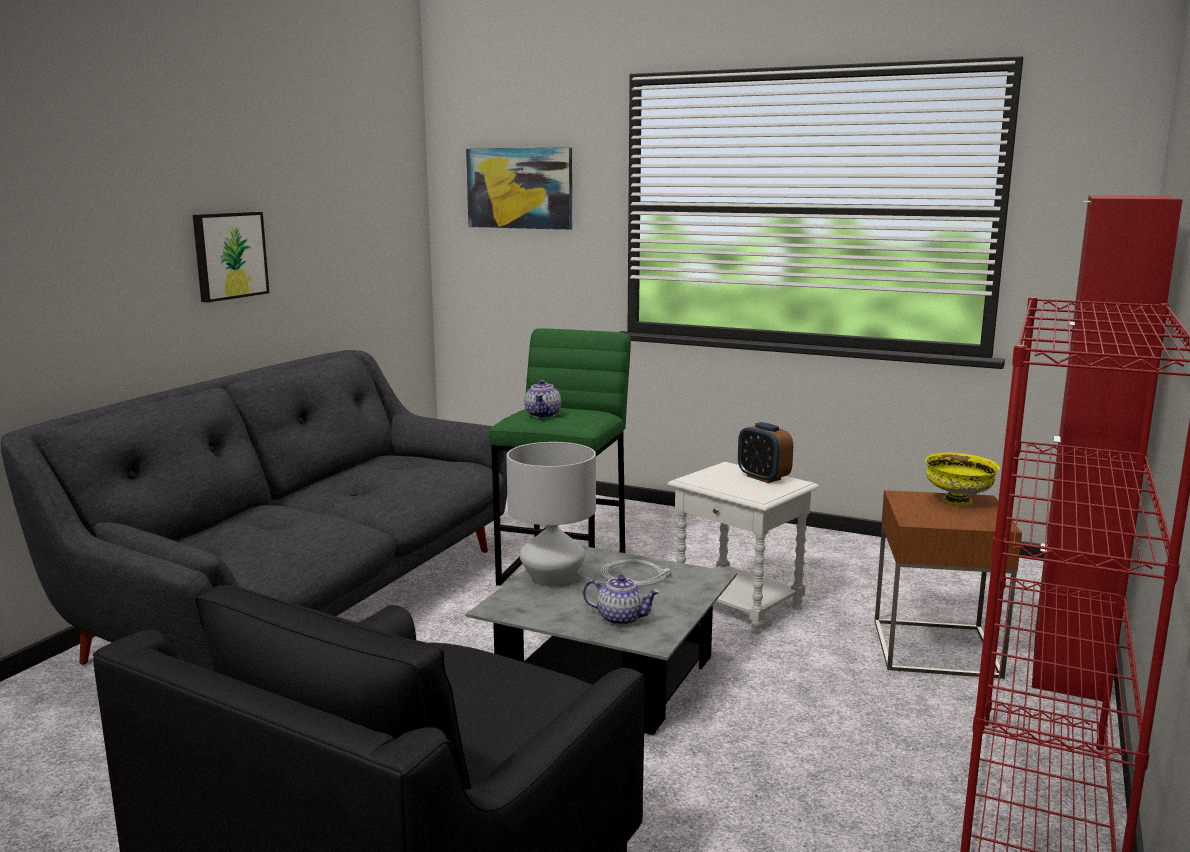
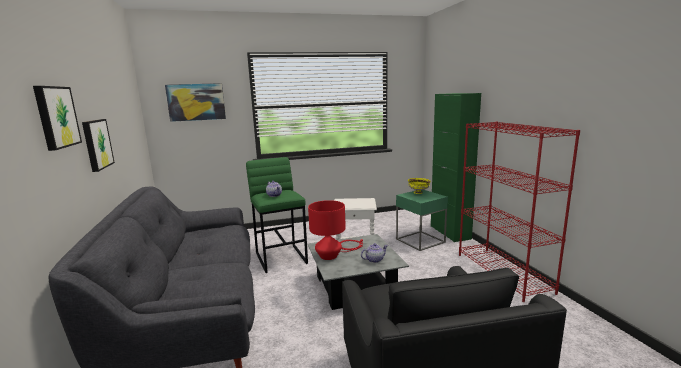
camera: 40 degrees left, 0 degrees up
(119, 203) = (56, 117): none -> picture
(584, 576) = (337, 251): white table lamp -> red table lamp
(763, 477) = (357, 200): alarm clock -> none
(935, 648) = (420, 240): brown side table -> green side table
(1069, 661) = (450, 232): red cabinet -> green cabinet

